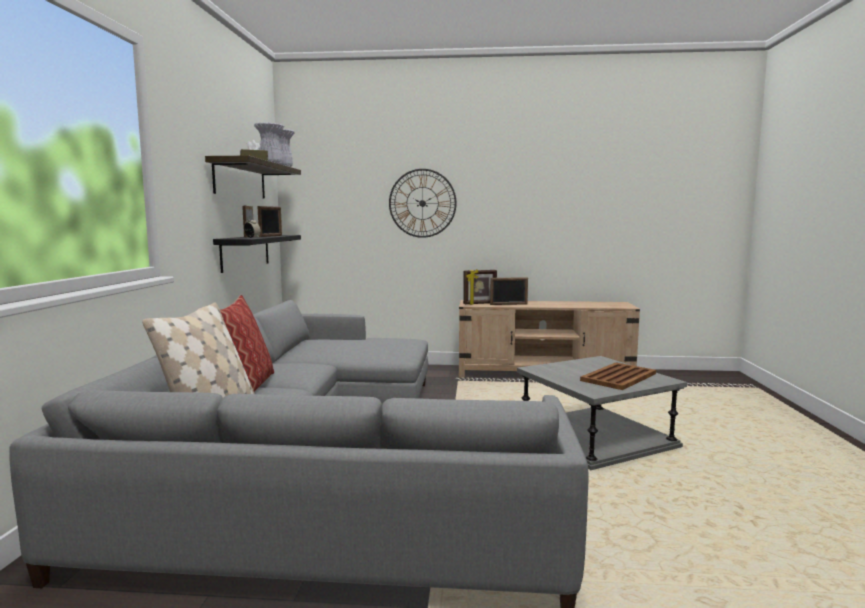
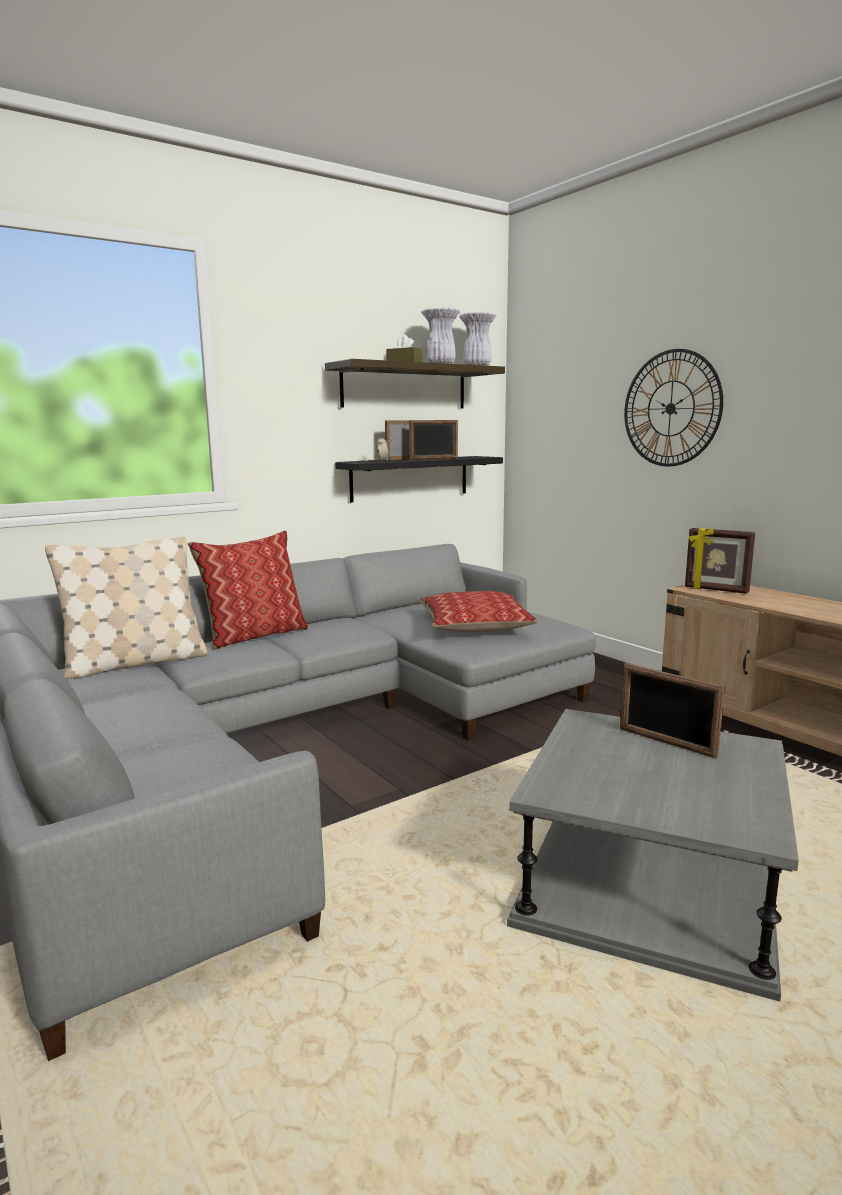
camera: 50 degrees right, 5 degrees up
(370, 348) = (475, 625): none -> pillow
(508, 304) = (763, 600): picture frame -> picture frame (666, 742)
(619, 377) = (678, 788): brown tray -> none

